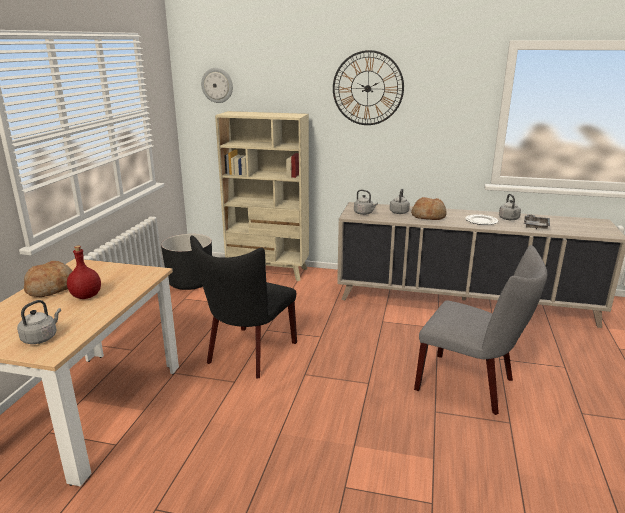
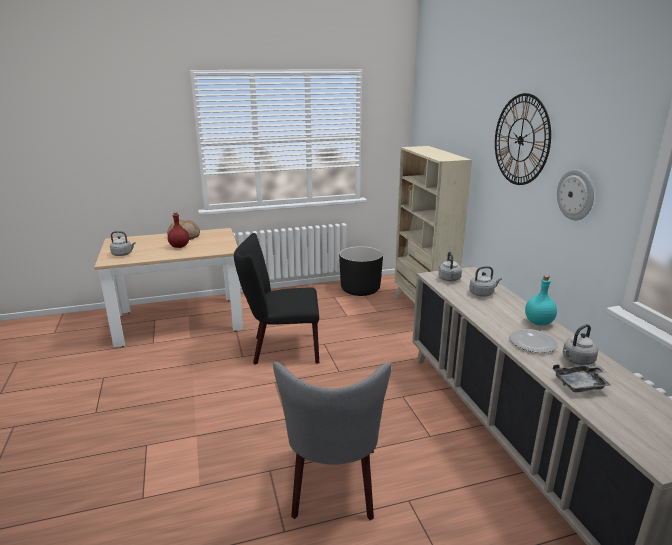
camera: 60 degrees right, 0 degrees up
(217, 85) = (430, 120): wall clock -> wall clock (576, 194)
(428, 216) = (496, 310): bread -> none
(455, 212) = (538, 322): none -> turquoise bottle

